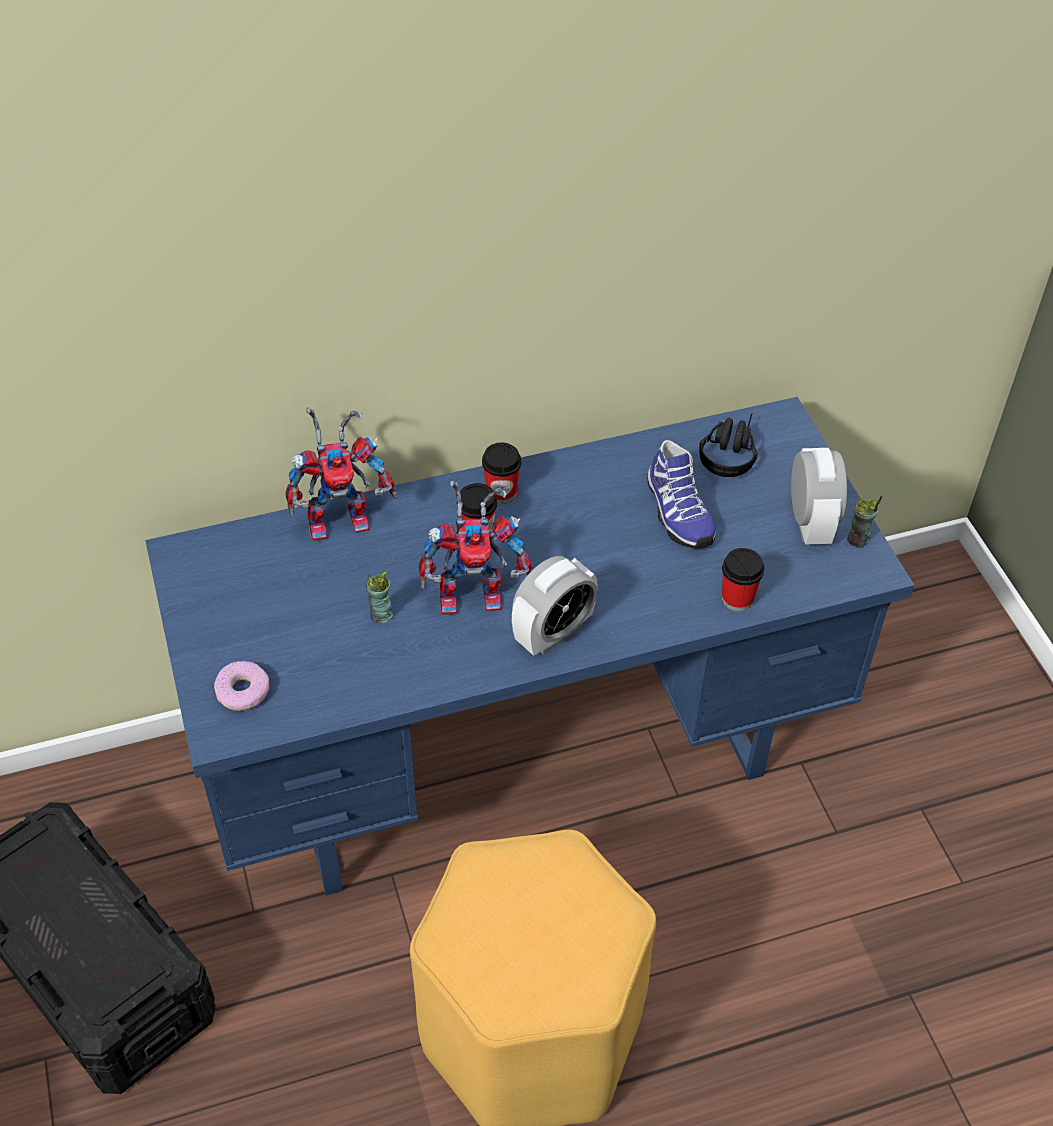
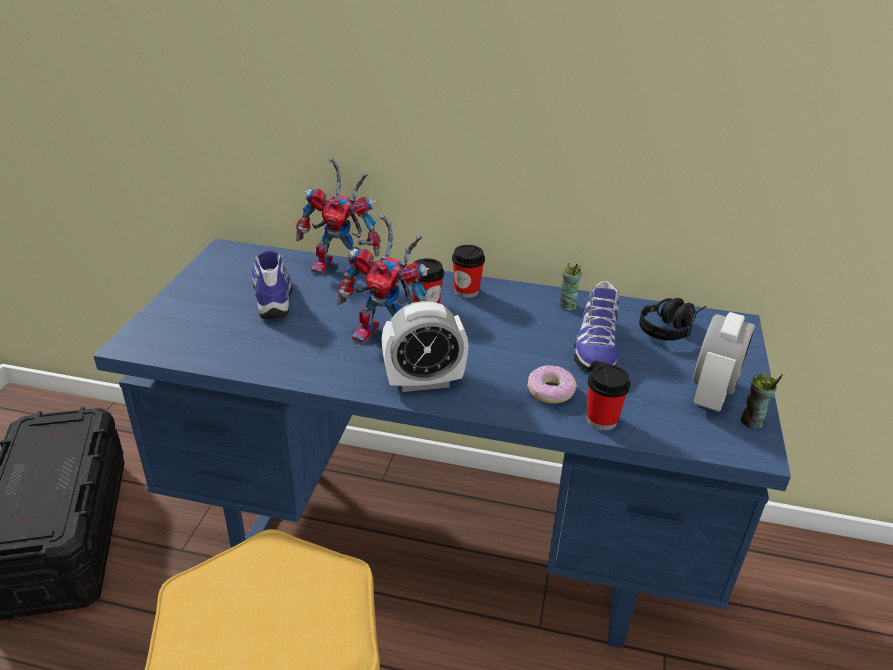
camera: 30 degrees right, 15 degrees down
(243, 691) = (175, 329): donut -> donut (551, 391)
(305, 596) = (274, 296): none -> shoe
(381, 616) = (310, 324): cup -> cup (567, 306)

